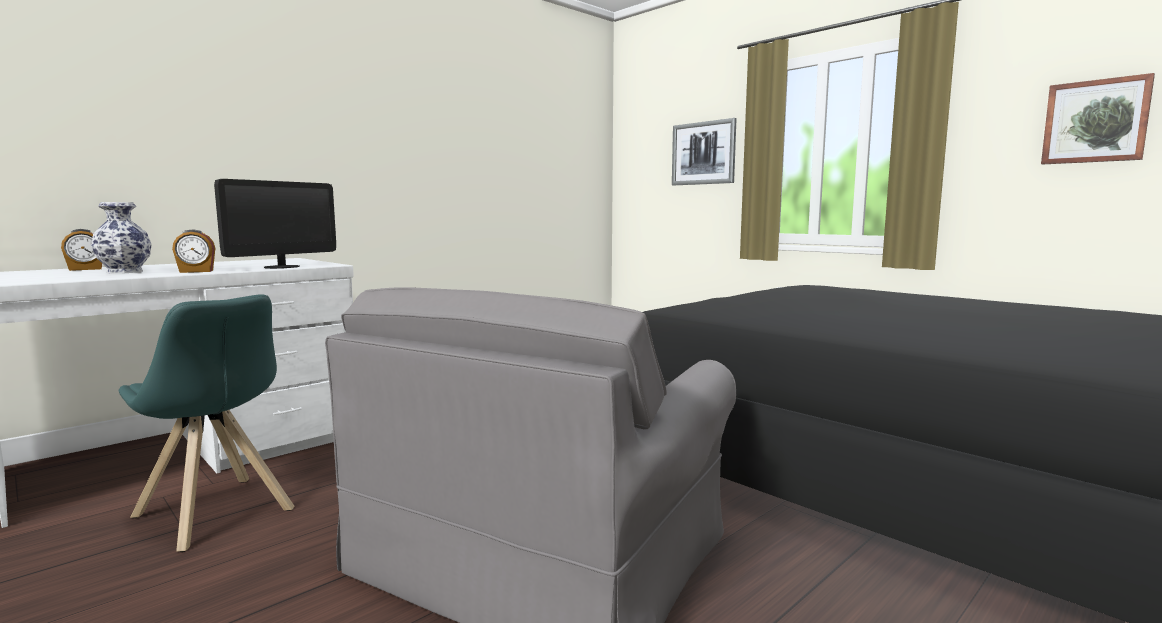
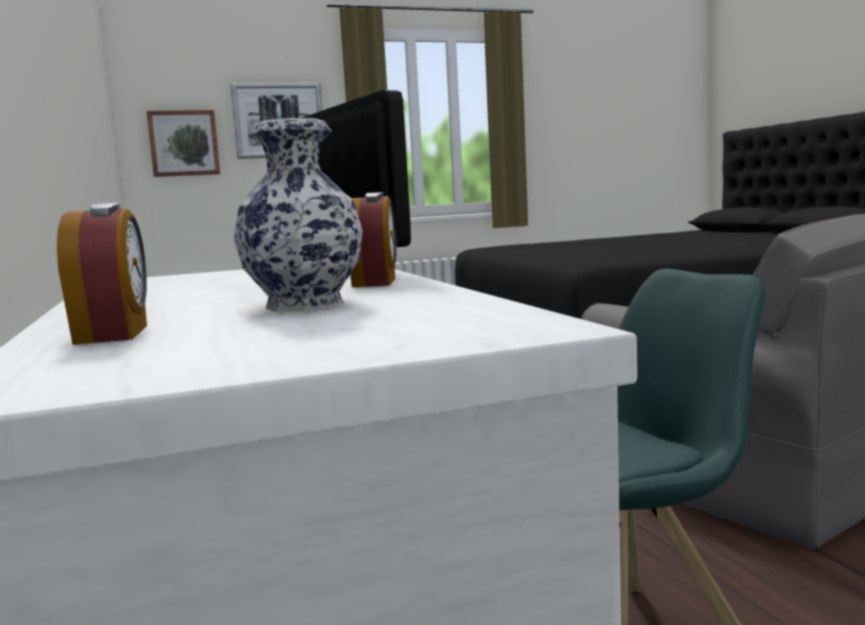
camera: 65 degrees left, 0 degrees up
(1095, 121) = (596, 115): picture -> picture (184, 143)

